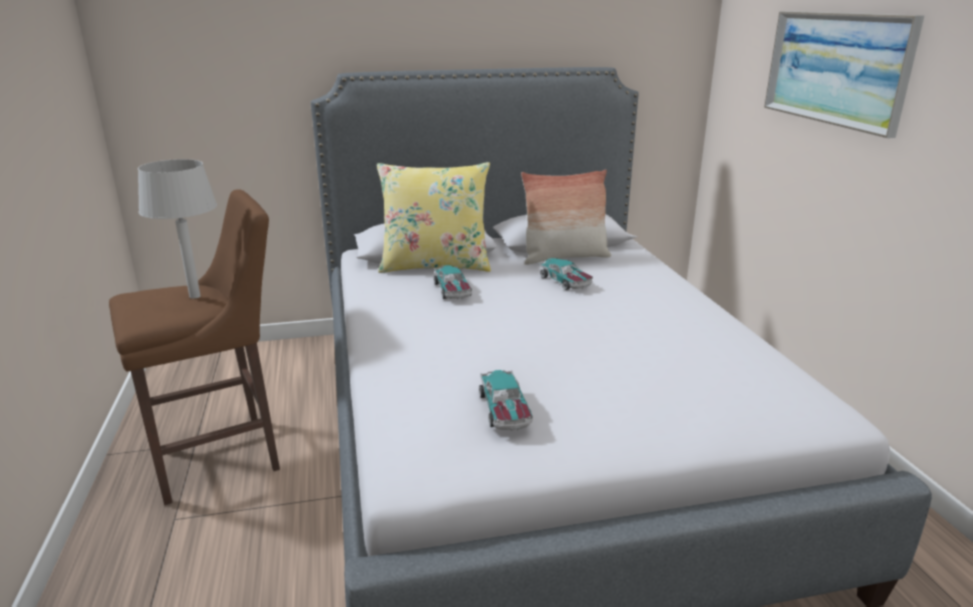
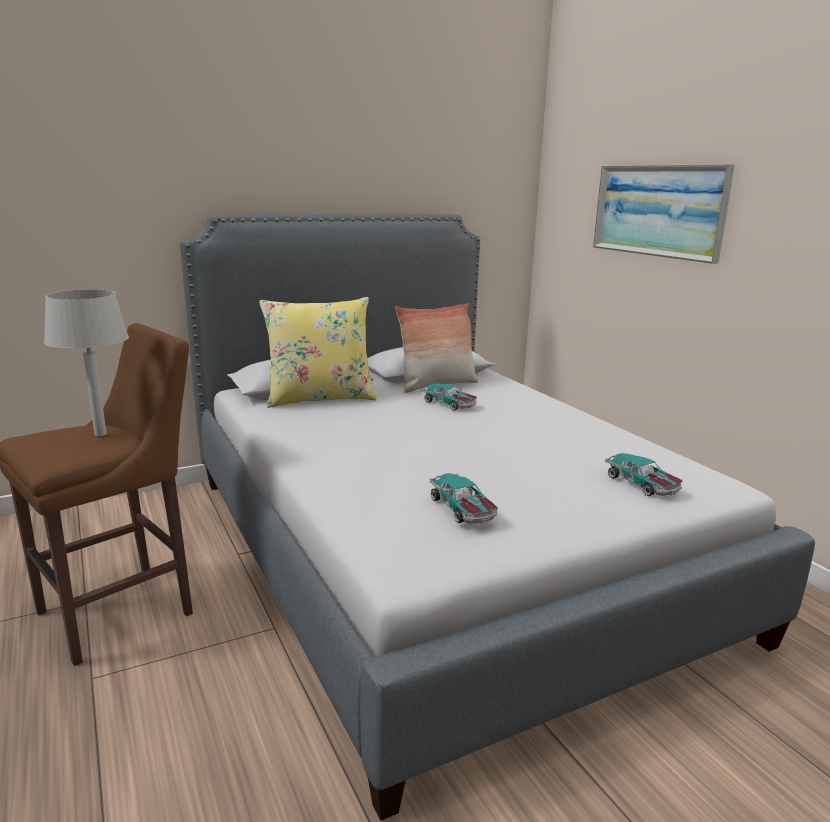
camera: 15 degrees left, 5 degrees down
(452, 290) = (350, 417): toy car -> toy car (642, 484)

